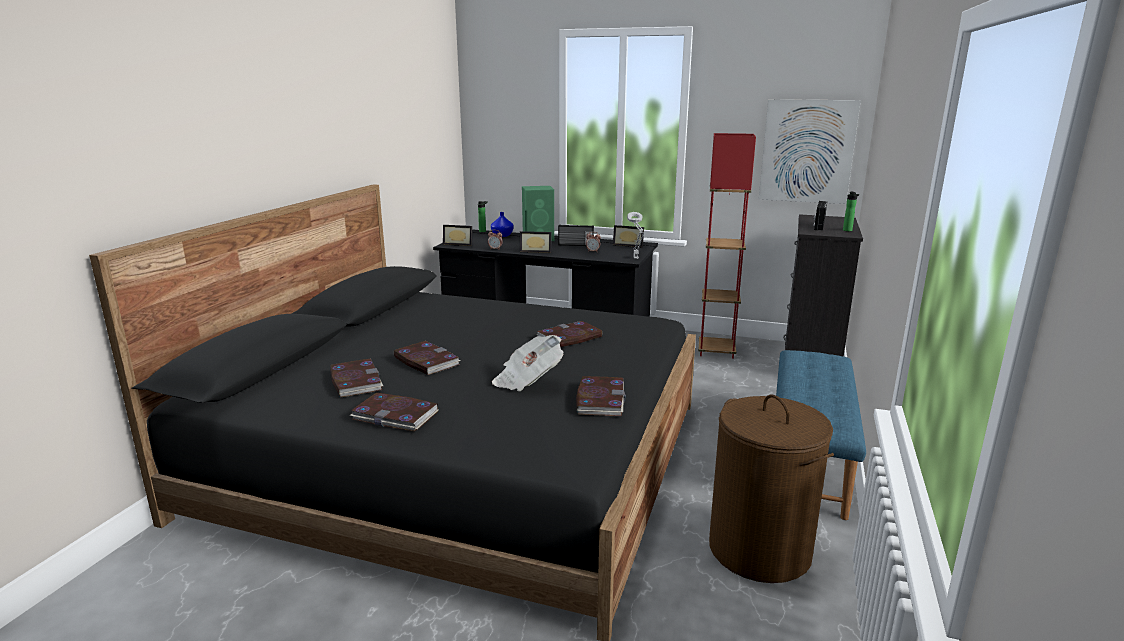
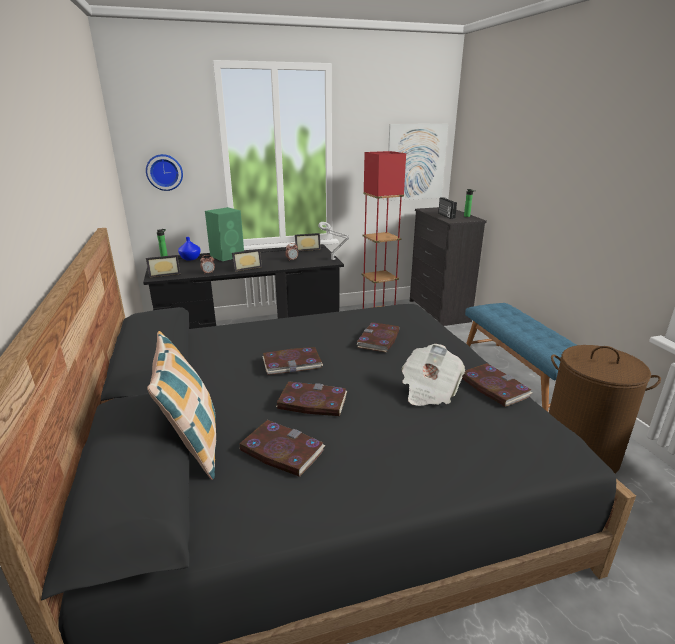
camera: 35 degrees left, 5 degrees up
(312, 360) = (193, 445): none -> pillow
(396, 415) = (384, 472): book -> book (292, 363)
(502, 144) = (164, 172): none -> wall clock
(575, 245) = (268, 256): radio -> none

